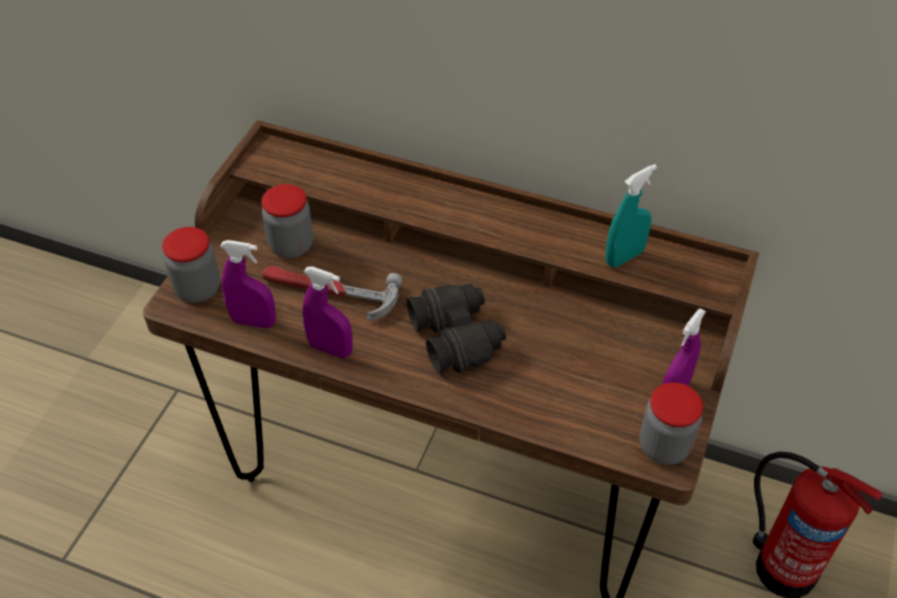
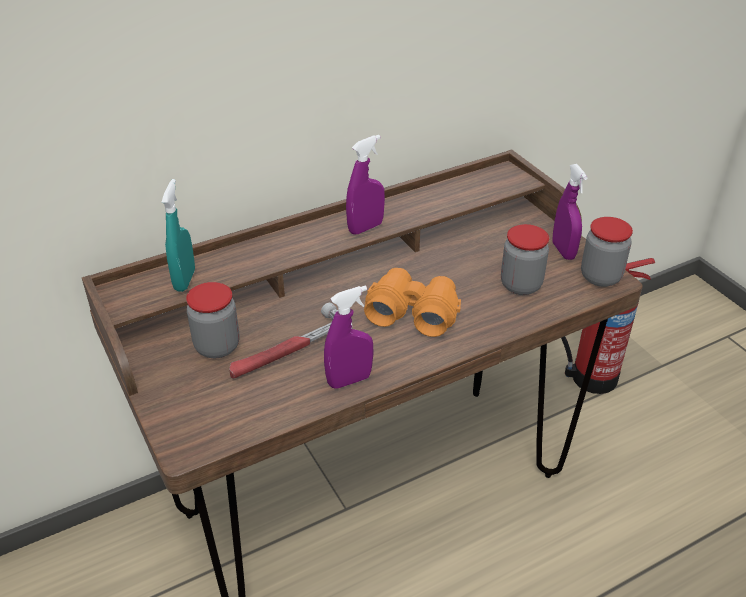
camera: 50 degrees left, 10 degrees down
(198, 289) = (189, 424): jar -> jar (521, 285)
(254, 322) = (268, 409): purple spray bottle -> purple spray bottle (365, 228)
(456, 336) = (412, 312): black binoculars -> orange binoculars
(624, 257) = (452, 195): turquoise spray bottle -> turquoise spray bottle (184, 280)

